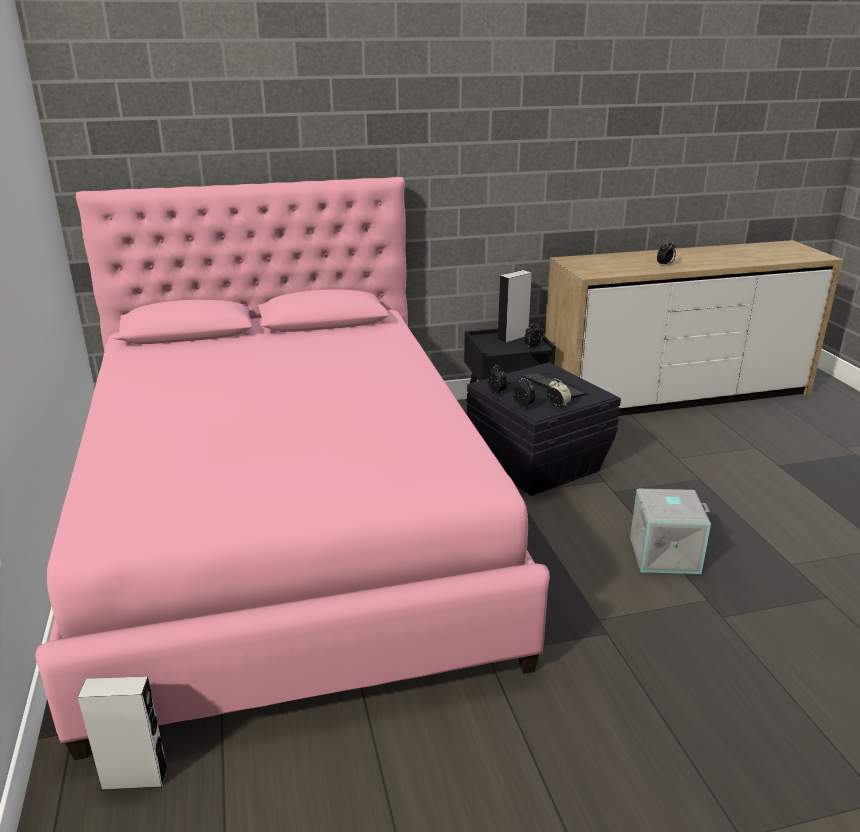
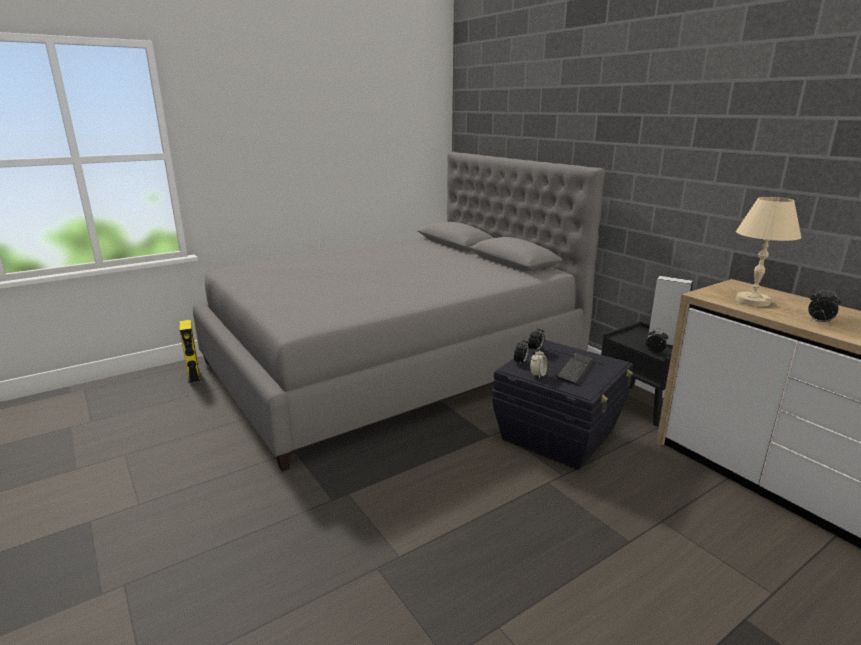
camera: 70 degrees right, 5 degrees down
(135, 778) = (194, 376): grey speaker -> yellow speaker
(289, 529) = (394, 363): pink bed -> grey bed
(611, 267) = (752, 301): none -> beige table lamp
(664, 554) = (460, 523): grey storage box -> none

